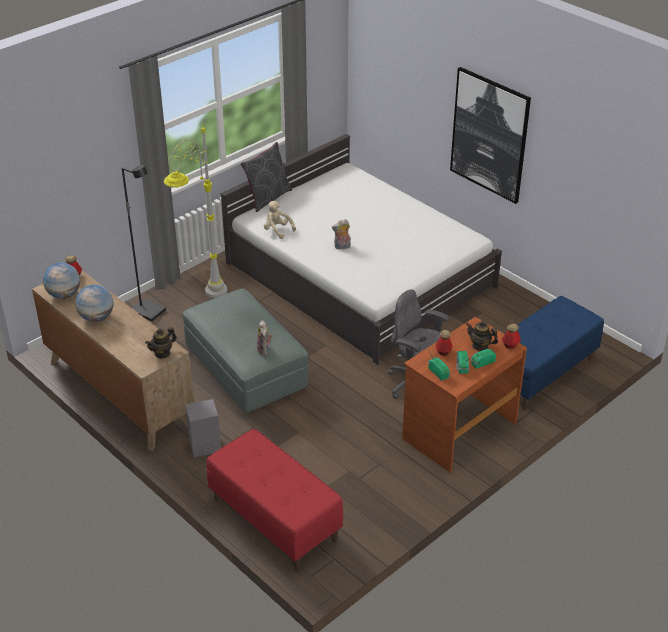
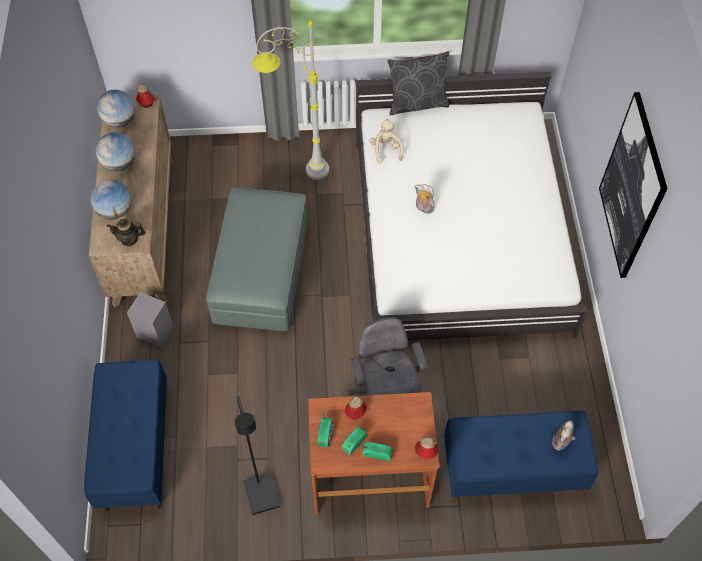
camera: 40 degrees right, 20 degrees up
(129, 344) = (115, 211): none -> globe
(149, 311) = (244, 157): black floor lamp -> black floor lamp (263, 495)
(265, 350) = (248, 281): plush toy -> plush toy (561, 443)
(274, 519) = (134, 447): red bench -> blue bench
(480, 346) = (396, 431): teapot -> none

